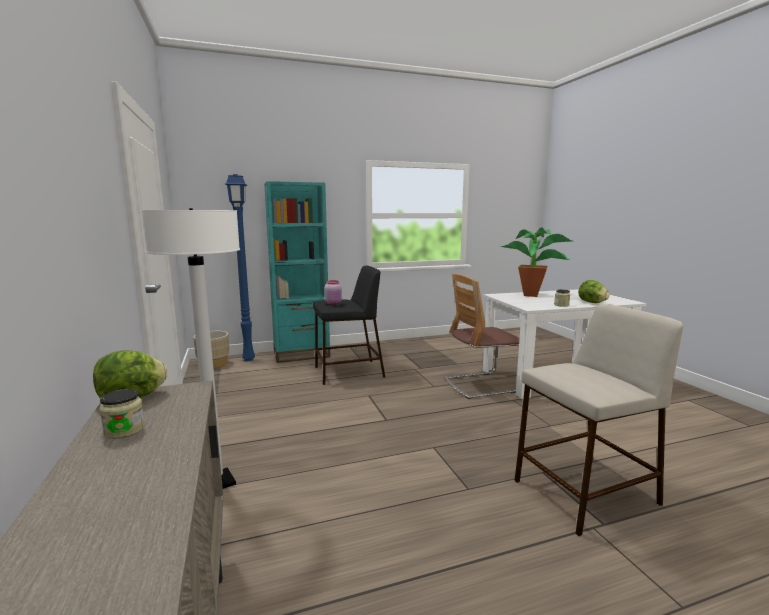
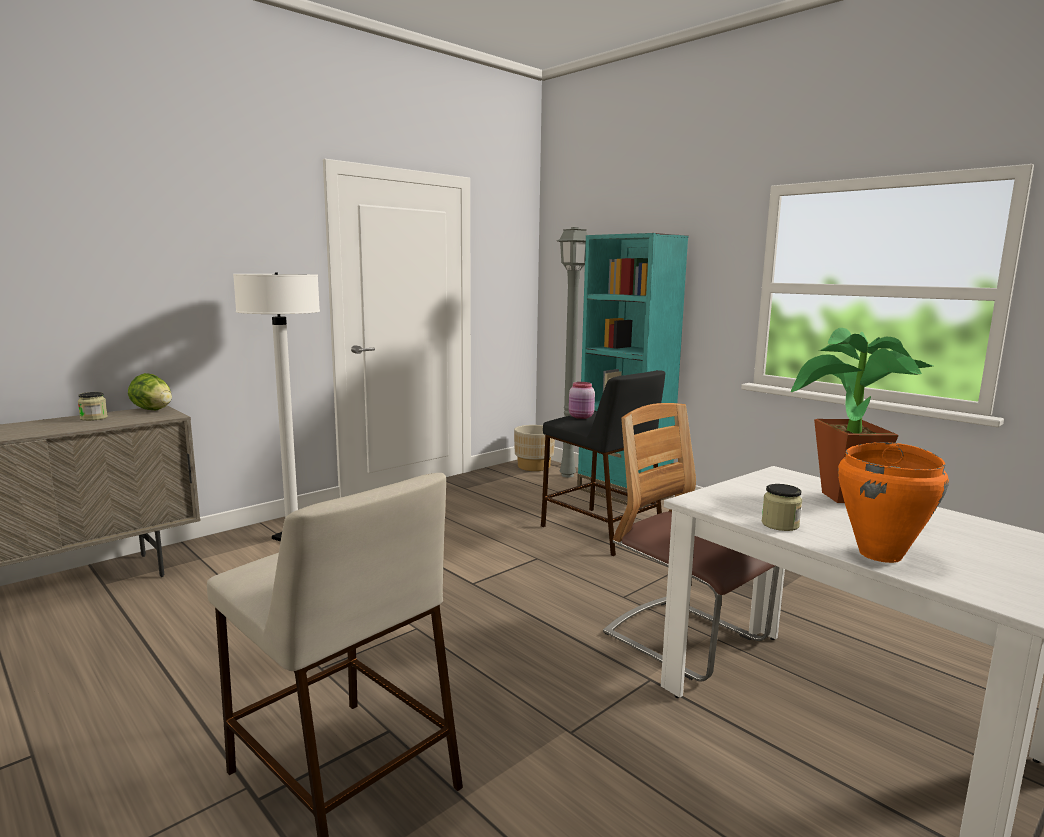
camera: 65 degrees right, 0 degrees up
(249, 359) = (569, 475): blue floor lamp -> grey floor lamp
(592, 302) = (881, 554): lettuce -> orange cooking pot

